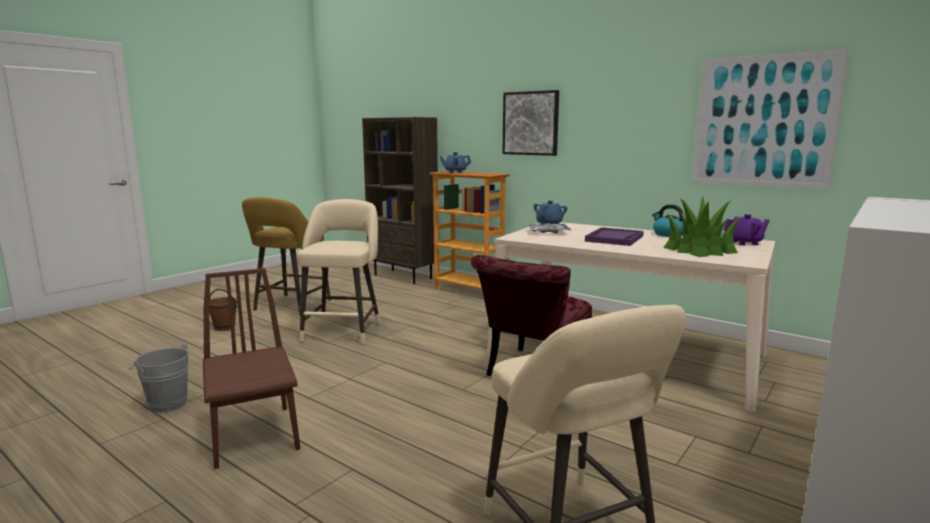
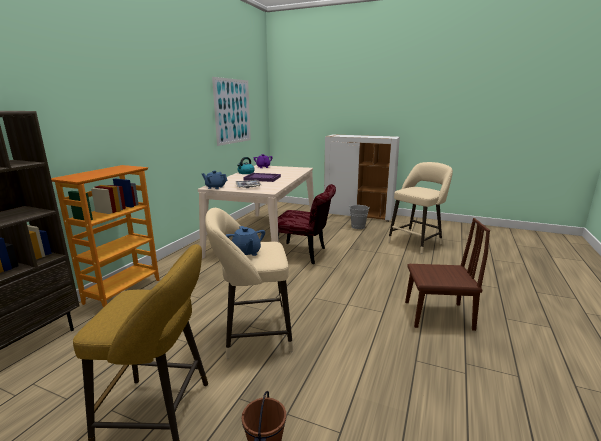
camera: 105 degrees left, 5 degrees up
(165, 403) = (451, 376): grey bucket -> grey bucket (358, 227)
(254, 435) = (438, 315): brown chair -> brown chair turned 135 degrees counterclockwise
(455, 172) = (87, 175): blue teapot -> blue teapot (246, 253)
(530, 123) = (125, 115): picture -> none
(700, 250) = (283, 171): potted plant -> none

